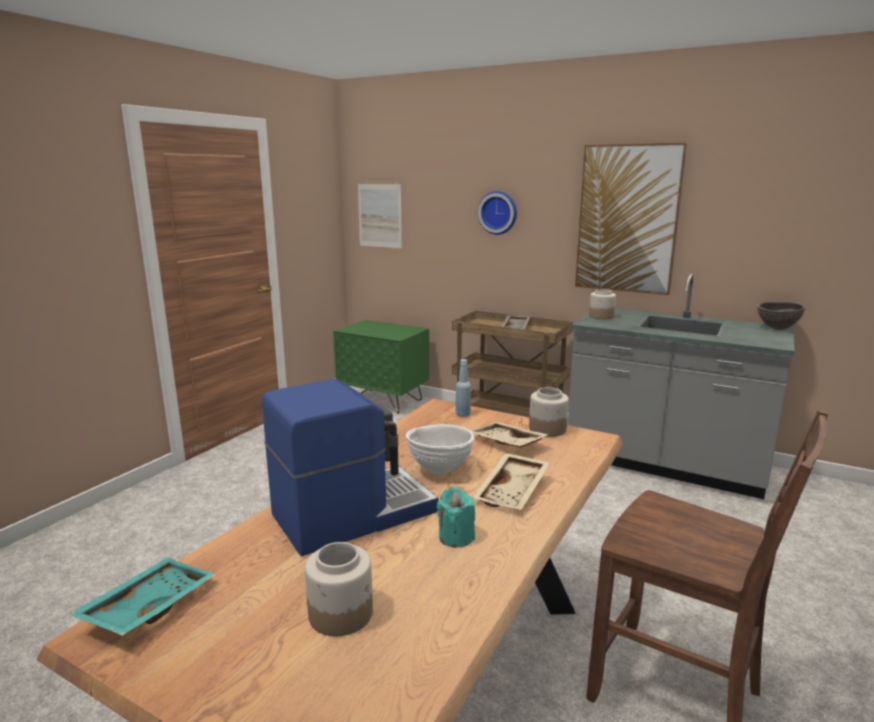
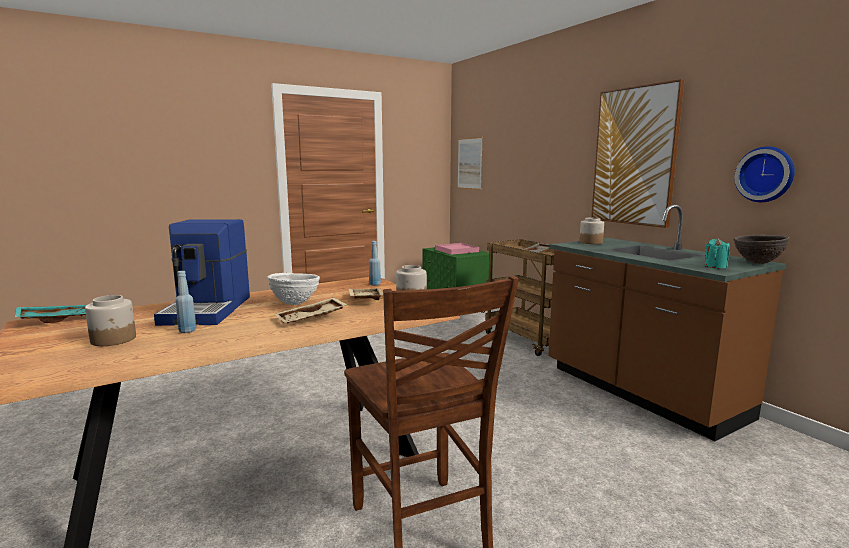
camera: 30 degrees right, 5 degrees down
(352, 513) = (209, 310): coffee machine -> coffee machine turned 90 degrees clockwise
(382, 329) = (456, 250): none -> pink tray
(410, 561) = (187, 331): none -> blue bottle
(456, 537) = (231, 328): turquoise candle -> turquoise candle (715, 266)
(498, 212) = (541, 156): wall clock -> wall clock (765, 174)
(664, 465) = (640, 393): grey counter -> brown counter

